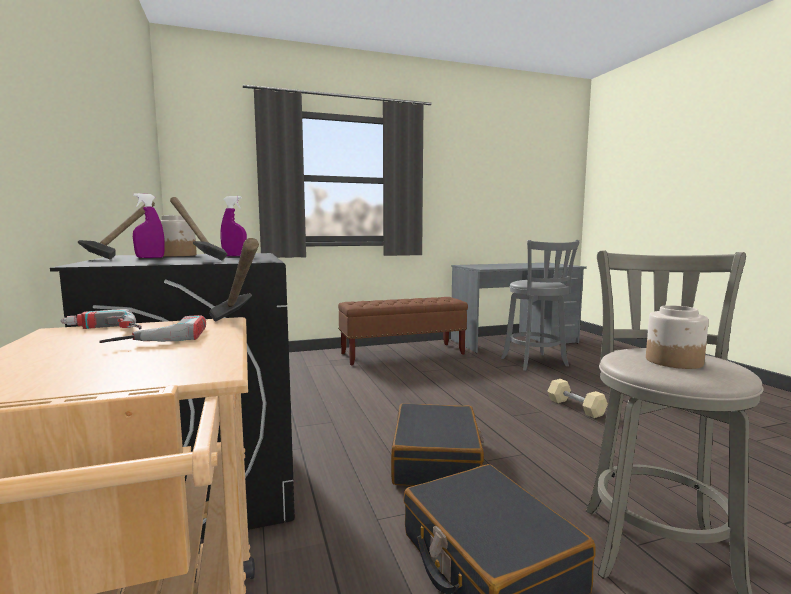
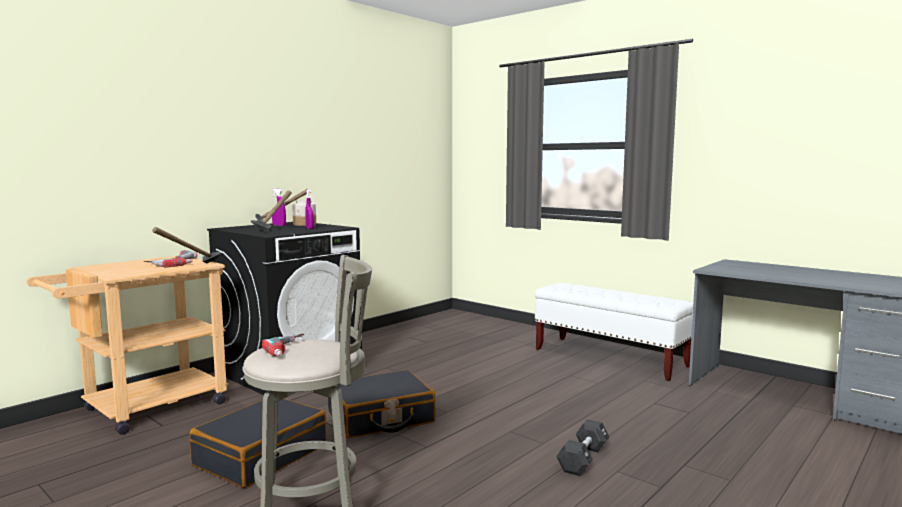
camera: 60 degrees right, 0 degrees up
(403, 354) = (610, 358): brown bench -> white bench
(536, 363) = (719, 421): grey stool -> none
(575, 407) = (583, 459): beige dumbbell -> black dumbbell
(673, 361) = (290, 349): jar -> power drill

